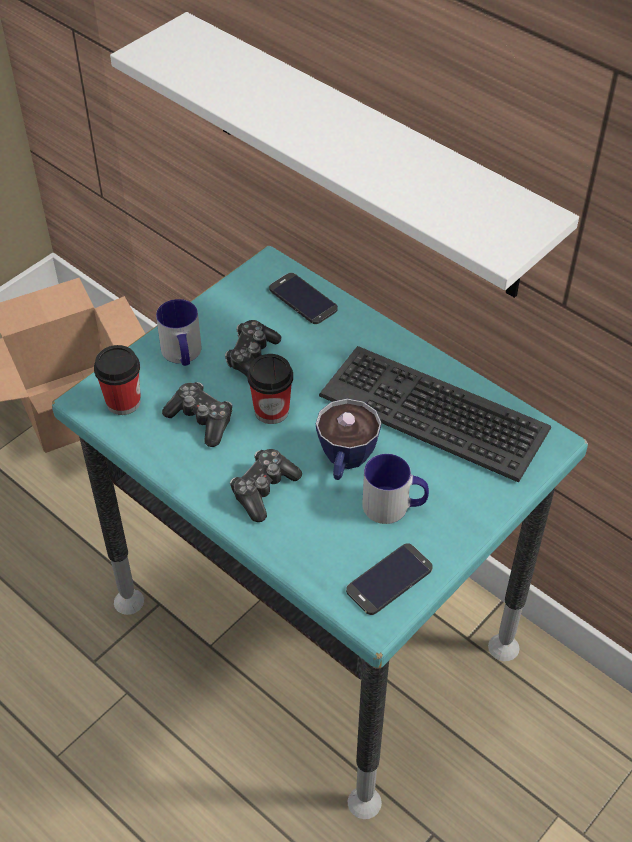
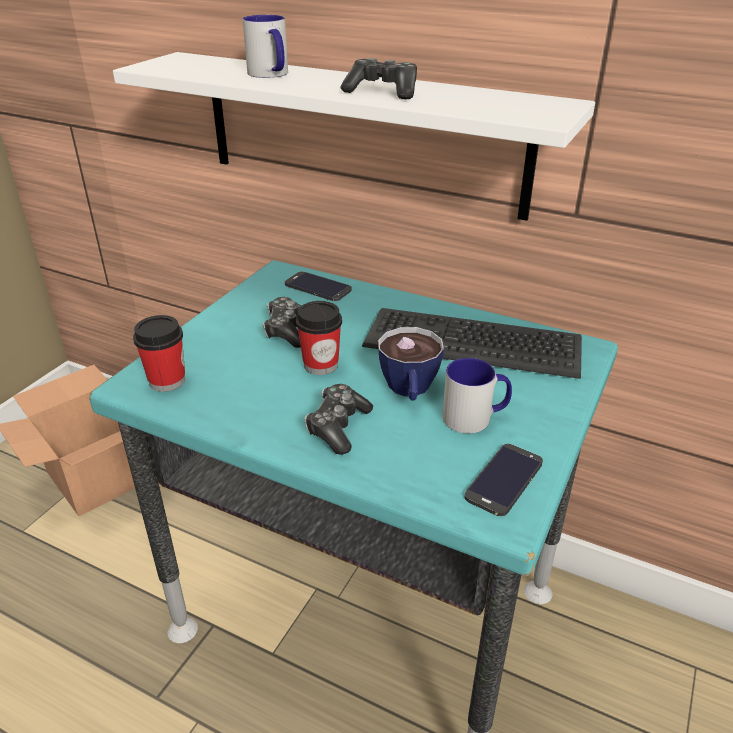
camera: 15 degrees left, 15 degrees down
(182, 355) = (218, 338): mug -> mug (271, 75)
(201, 420) = (253, 382): game controller -> game controller (382, 92)

